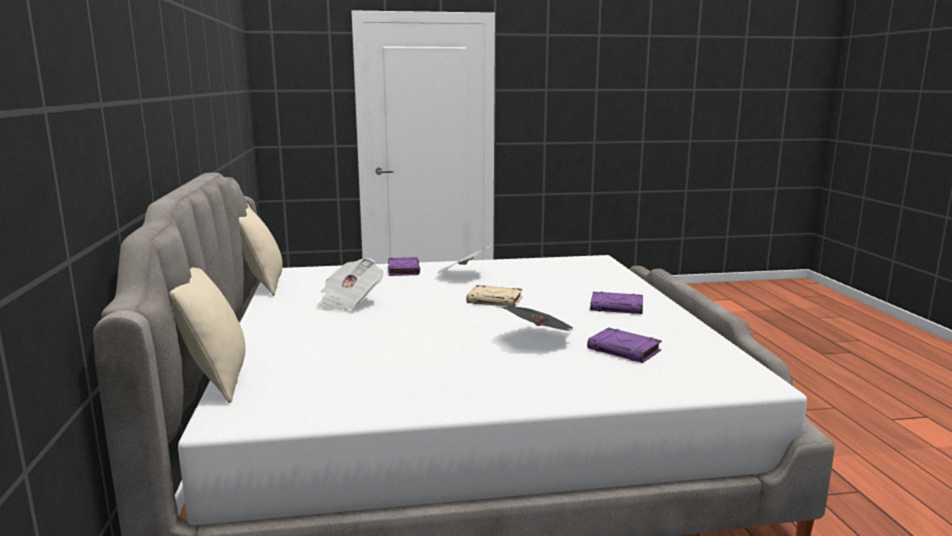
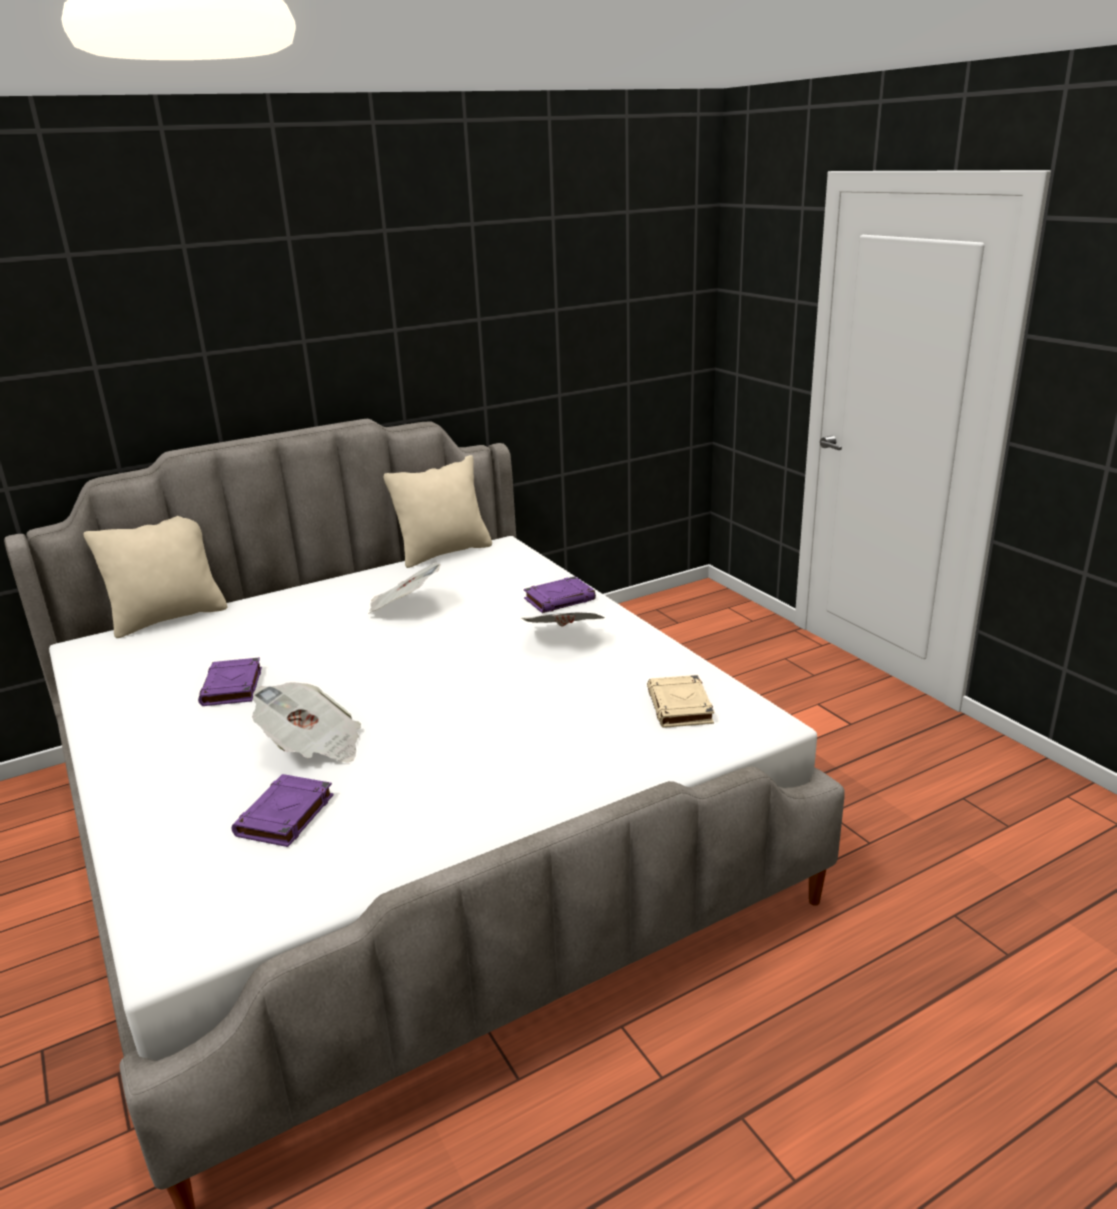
camera: 70 degrees right, 10 degrees up
(495, 300) = (460, 685): beige book -> beige book (680, 707)
(617, 307) = (479, 784): purple book -> purple book (232, 687)

